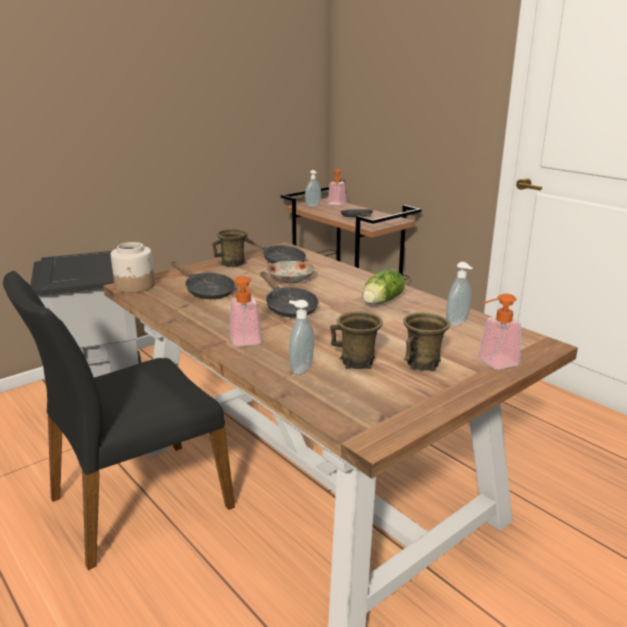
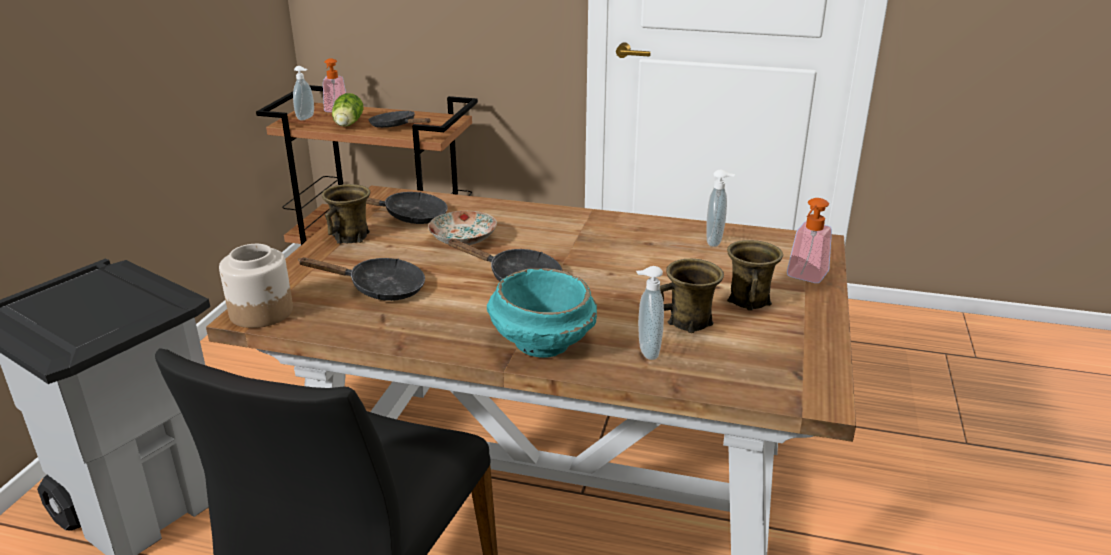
camera: 35 degrees left, 5 degrees up
(246, 343) = (542, 342): soap dispenser -> turquoise bowl
(380, 302) = (607, 239): lettuce -> lettuce (347, 125)

